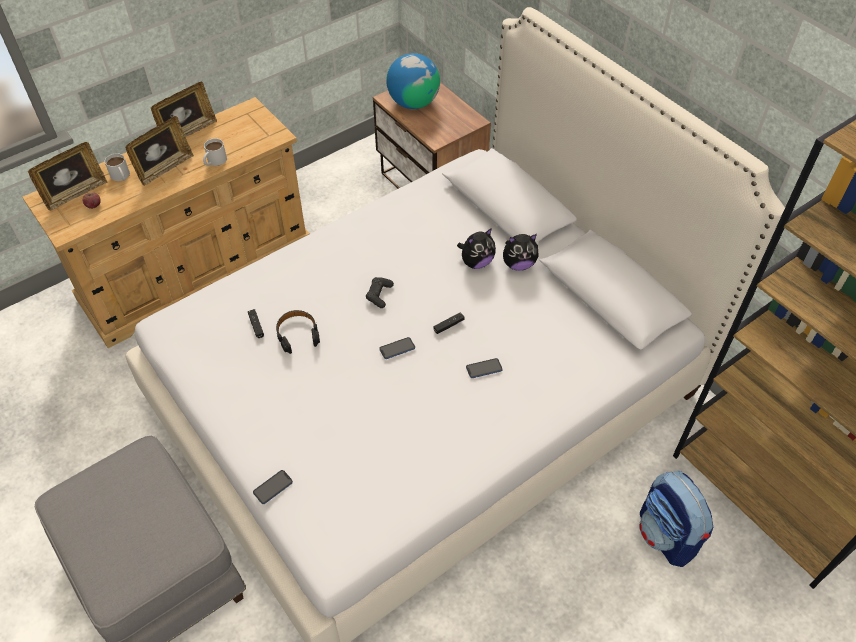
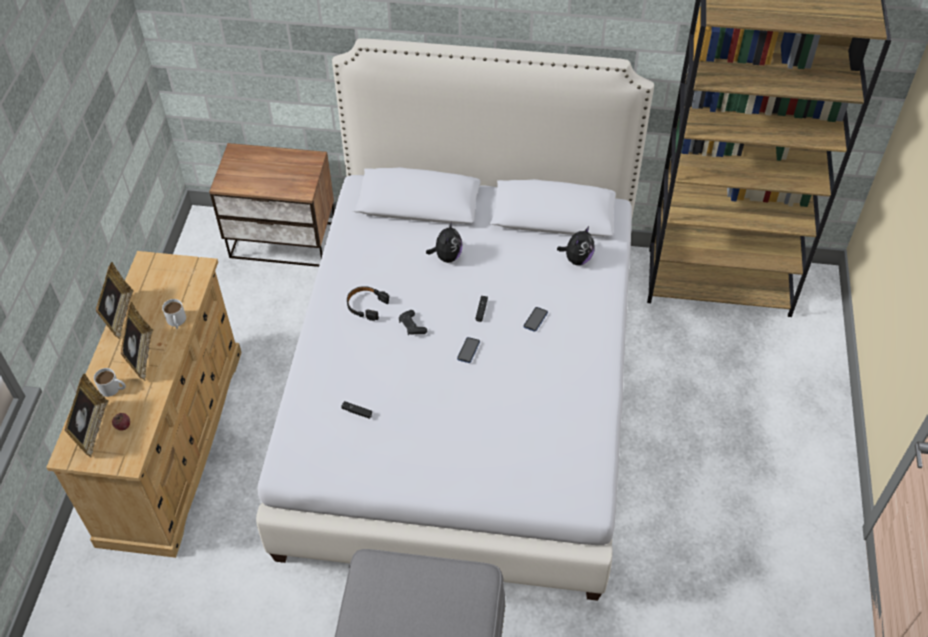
camera: 45 degrees left, 0 degrees up
(273, 487) = (502, 495): phone -> none
(297, 334) = (393, 394): black headphones -> black headphones (366, 305)
(413, 102) = (248, 174): globe -> none
(518, 264) = (475, 237): plush toy -> plush toy (577, 259)
(667, 535) = (694, 352): backpack -> none

